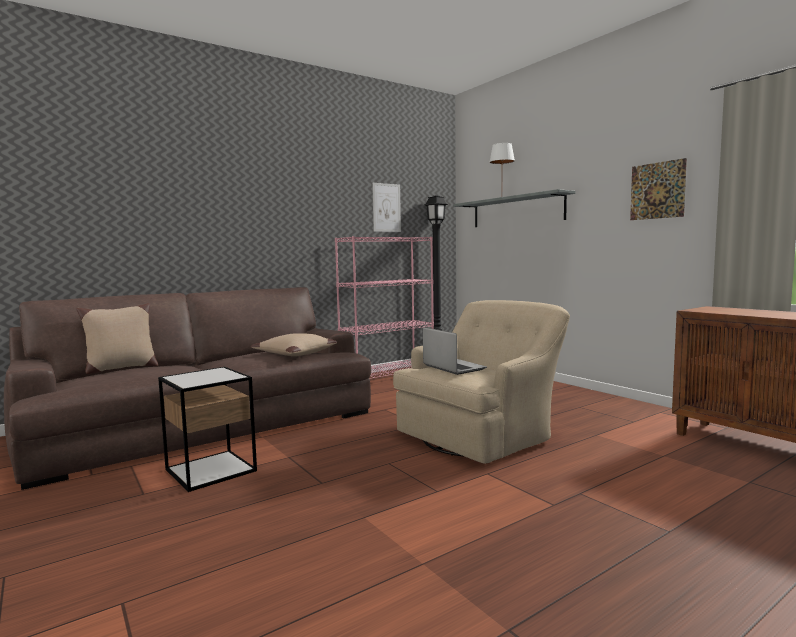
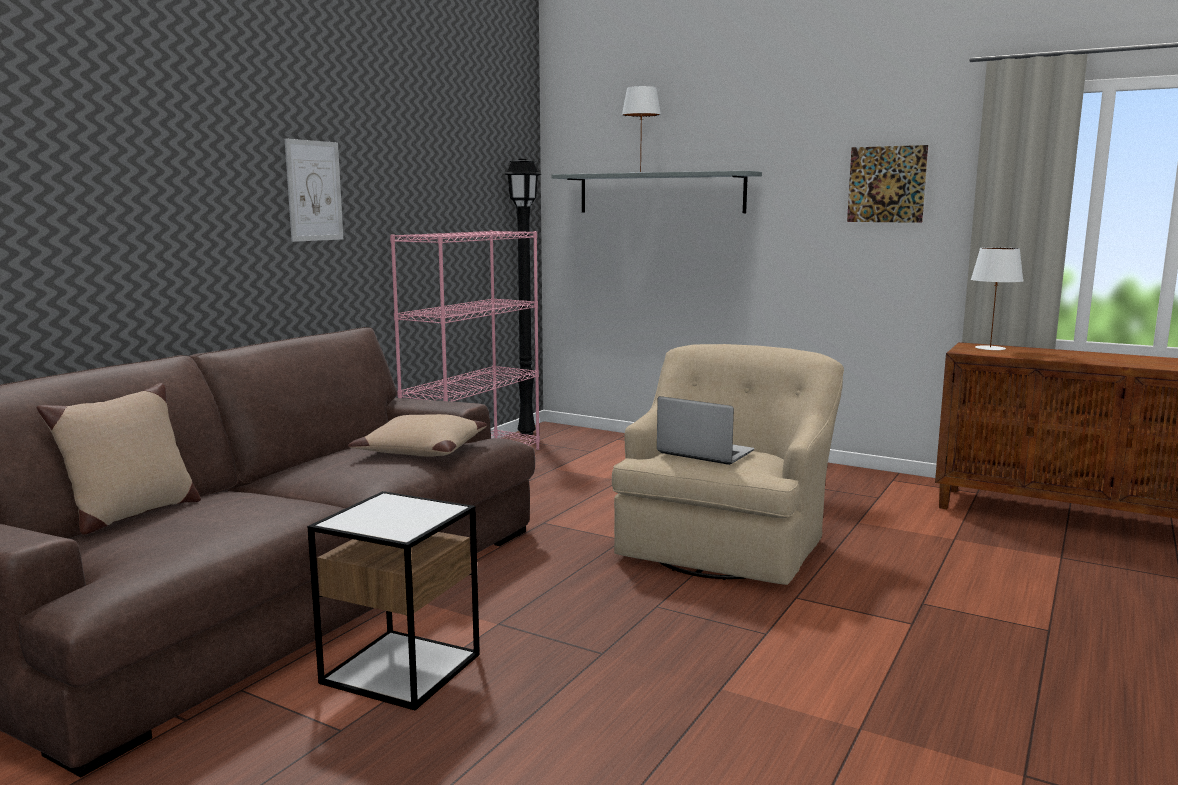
camera: 25 degrees left, 5 degrees up
(386, 207) = (455, 179): picture -> picture (314, 191)
(724, 309) = (990, 348): none -> white table lamp

